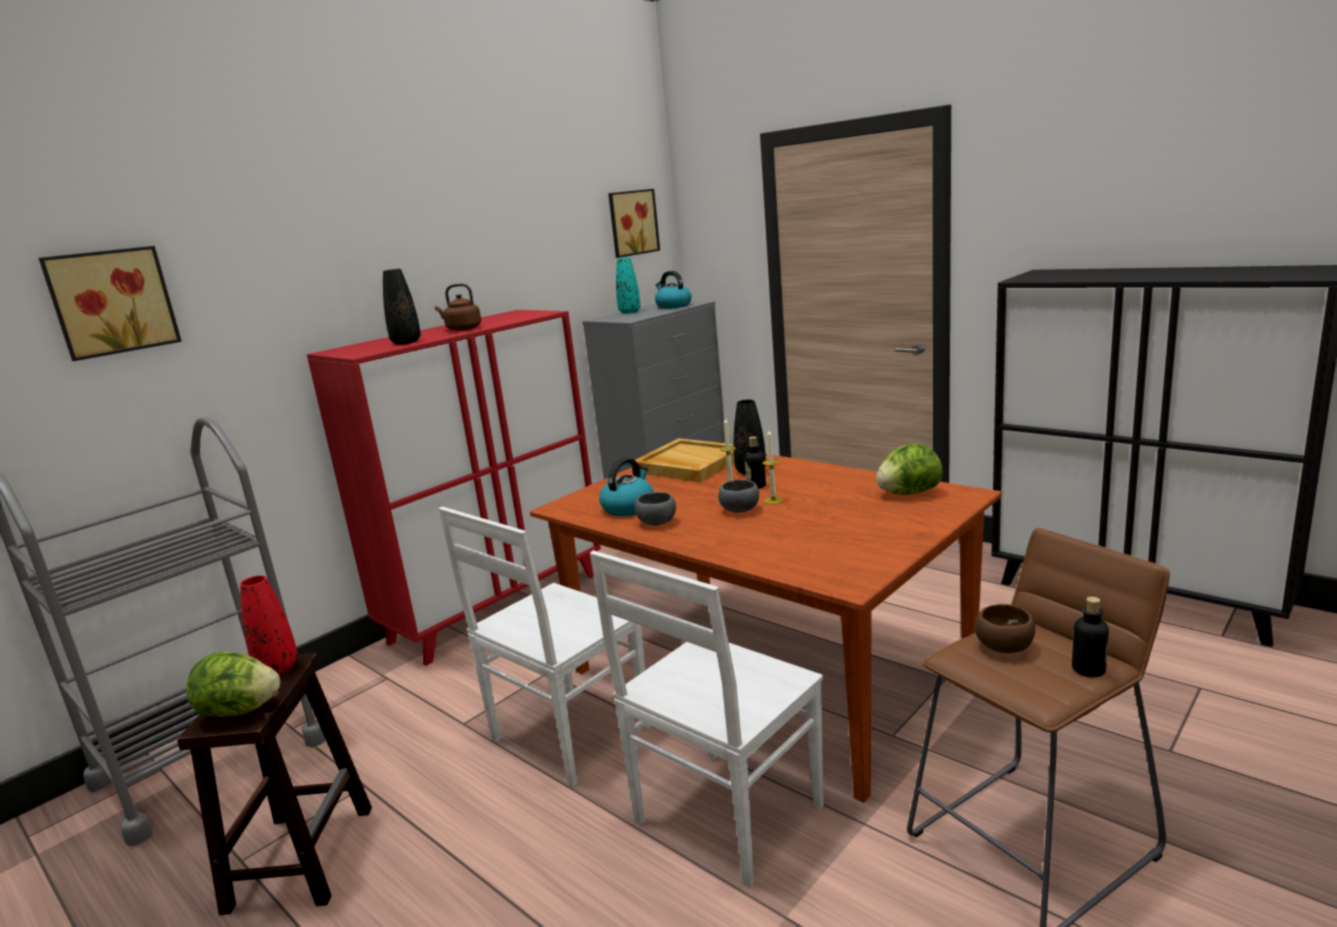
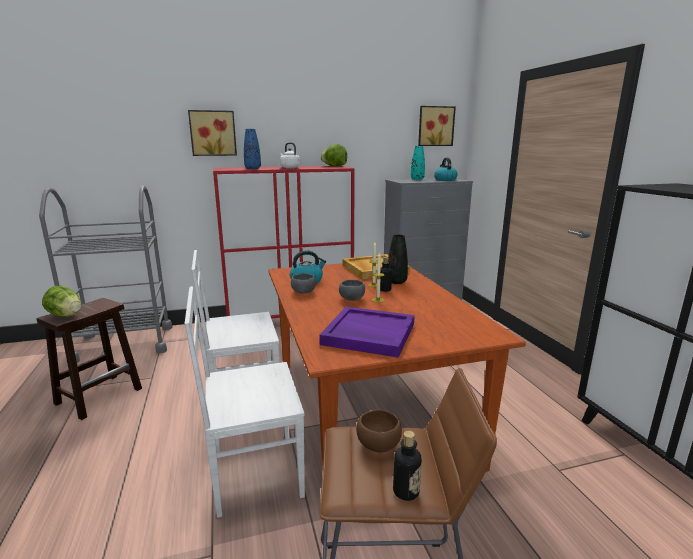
camera: 30 degrees right, 0 degrees up
(111, 302) = (125, 127): picture -> picture (213, 133)
(277, 668) = (103, 304): red vase -> none
(406, 342) = (253, 168): black vase -> blue vase
(462, 329) = (289, 168): brown kettle -> white kettle
(841, 541) = (368, 334): none -> purple tray
(908, 493) = (460, 322): lettuce -> lettuce (334, 166)

